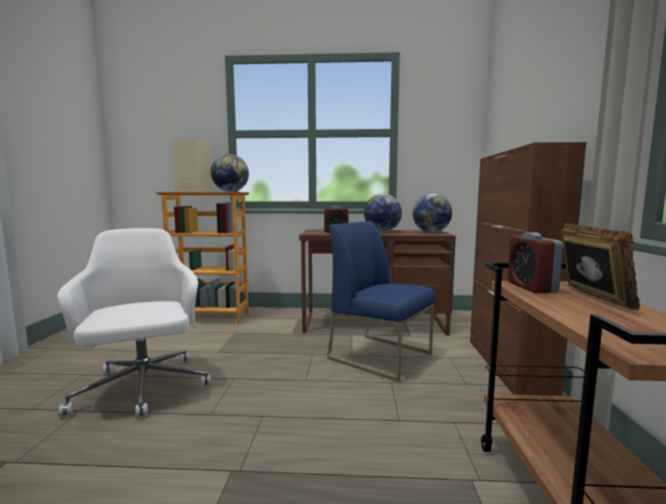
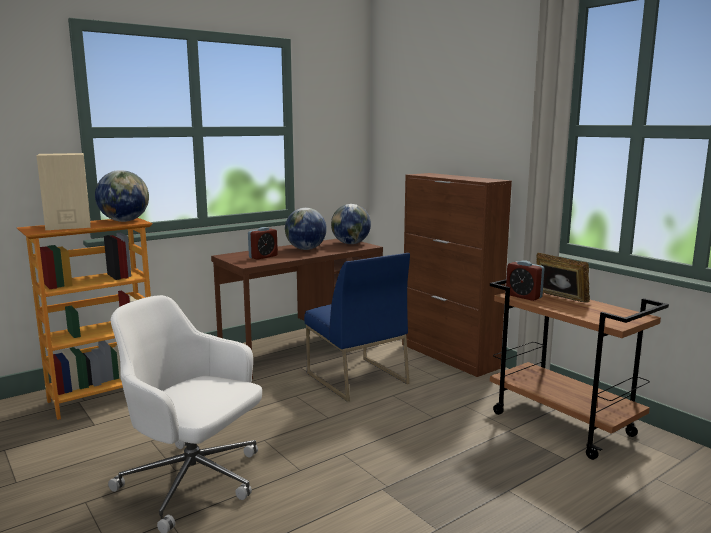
camera: 40 degrees left, 5 degrees up
(381, 356) = (355, 378): blue chair -> blue chair turned 120 degrees counterclockwise

